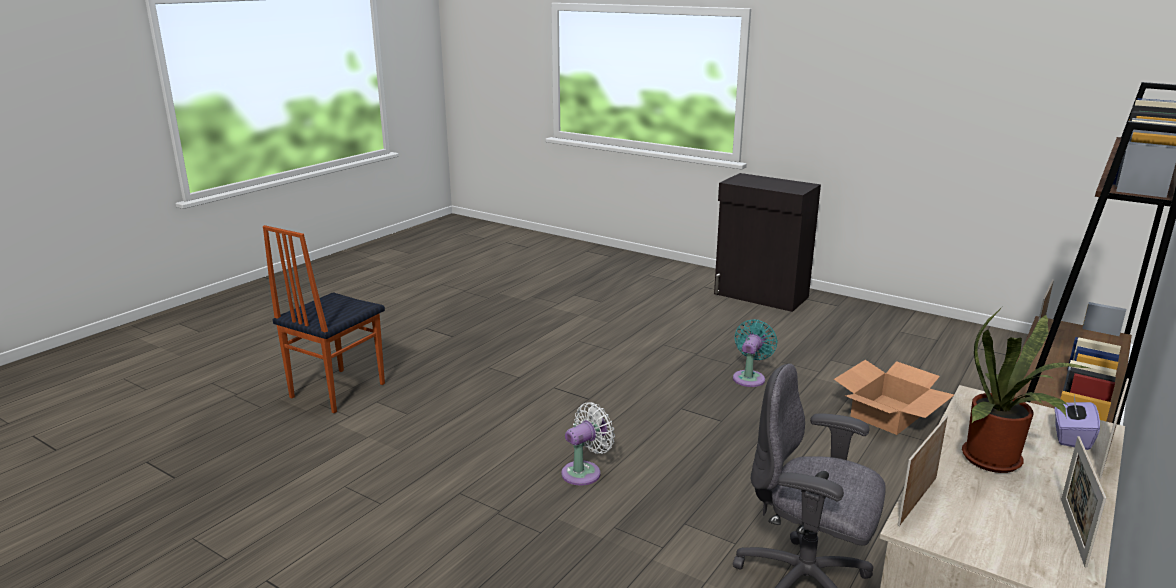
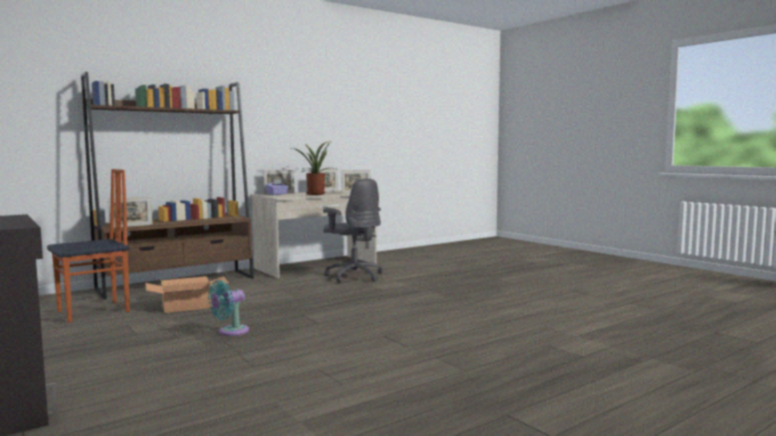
camera: 160 degrees left, 15 degrees down
(336, 390) = (634, 370): chair -> chair (94, 312)
(584, 472) = (419, 306): white fan -> none

